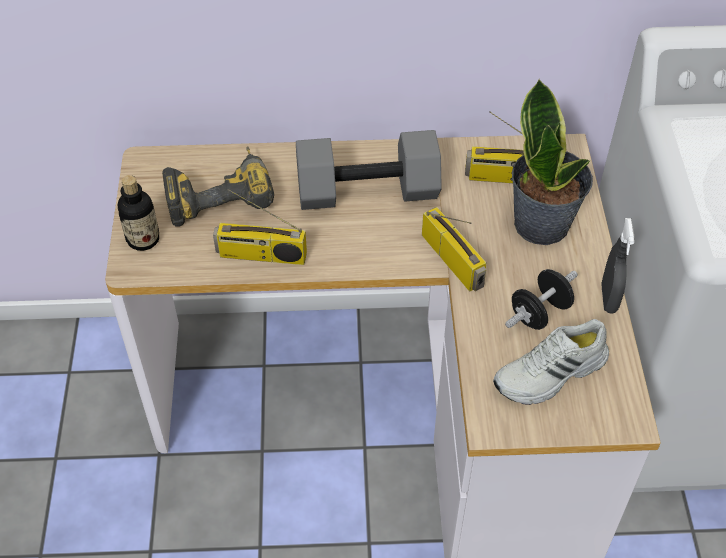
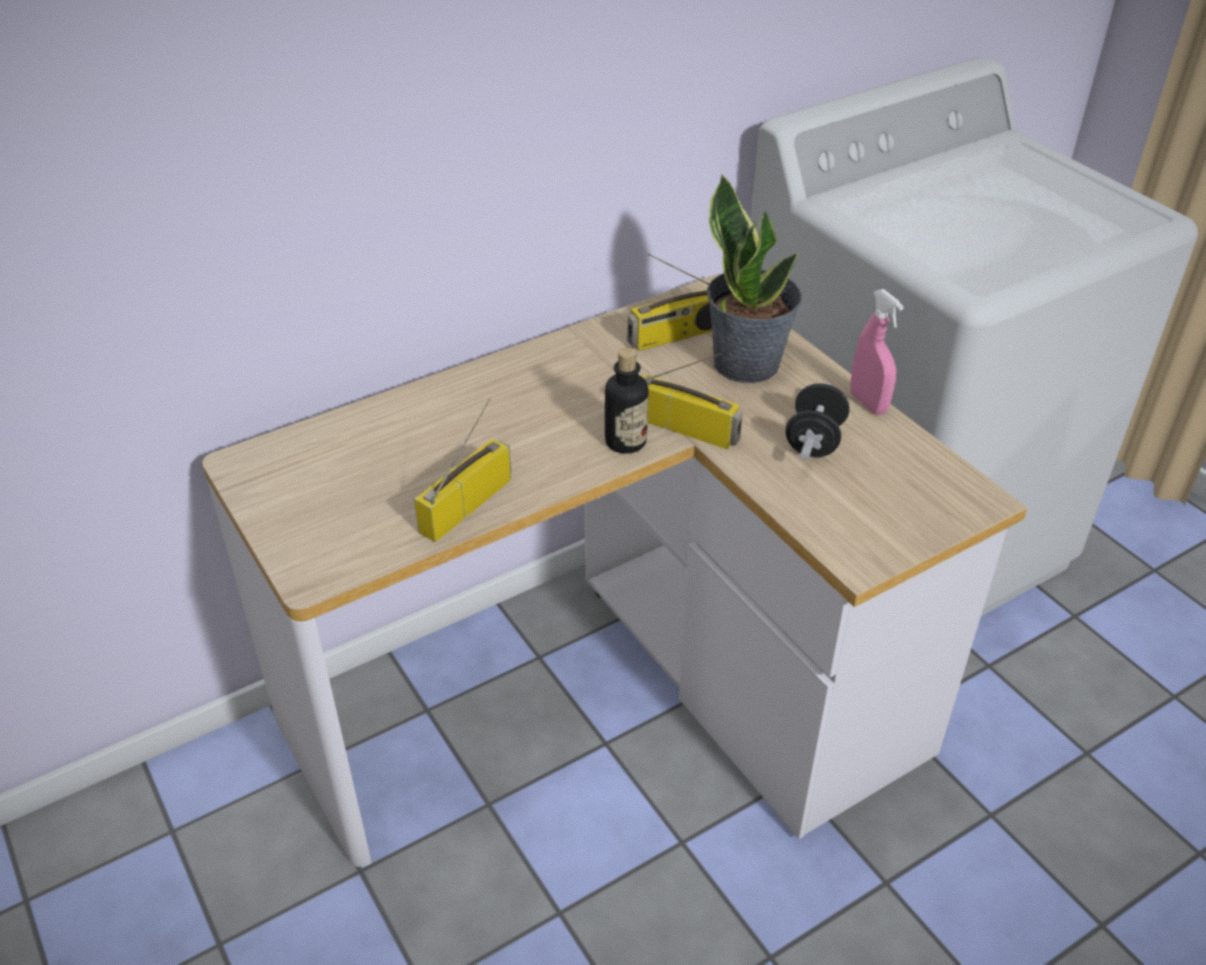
camera: 30 degrees left, 10 degrees down
(143, 239) = (303, 543): bottle -> bottle (625, 441)
(219, 193) = (363, 461): power drill -> none
(261, 255) = (466, 504): radio -> radio turned 150 degrees clockwise
(368, 190) = (538, 397): grey dumbbell -> none
(551, 374) = (874, 491): white shoe -> none
(608, 298) = (868, 403): grey spray bottle -> pink spray bottle

